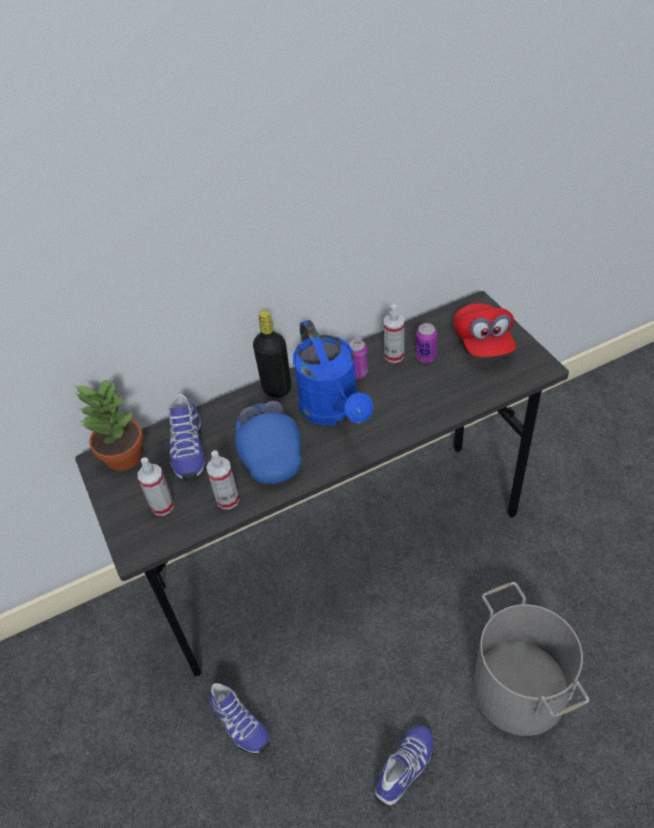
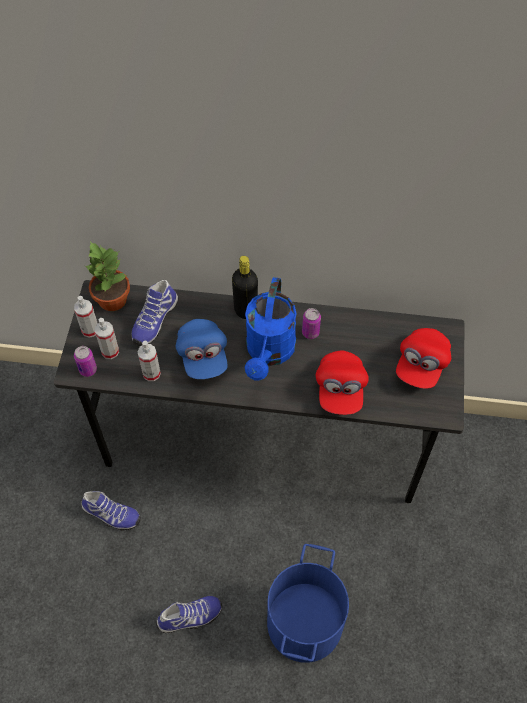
camera: 30 degrees right, 10 degrees up
(238, 723) = (110, 515): shoe -> shoe turned 60 degrees counterclockwise
(270, 452) = (203, 356): blue cap -> blue cap turned 150 degrees clockwise
(394, 355) = (347, 334): spray bottle -> spray bottle (90, 330)
(425, 357) = (368, 350): can -> can (88, 370)
(431, 403) = (340, 390): none -> red cap
(518, 690) = (303, 623): grey bucket -> blue bucket

